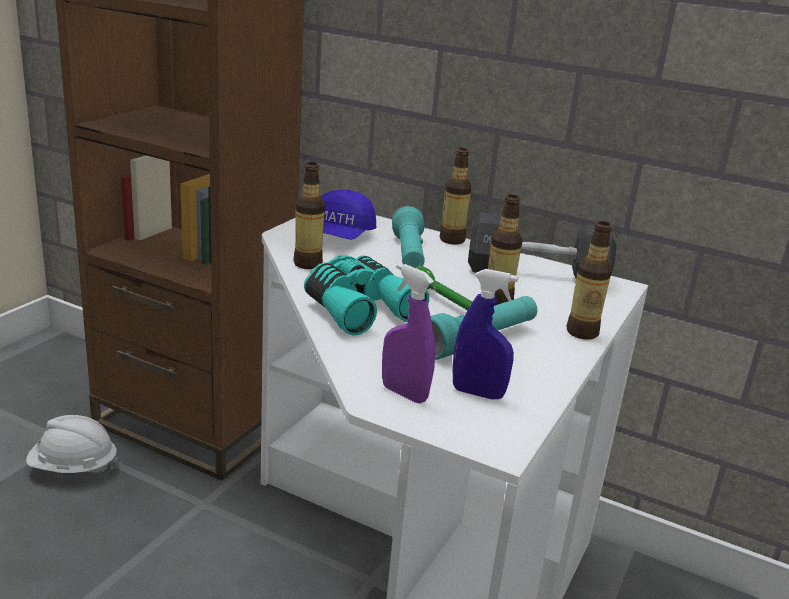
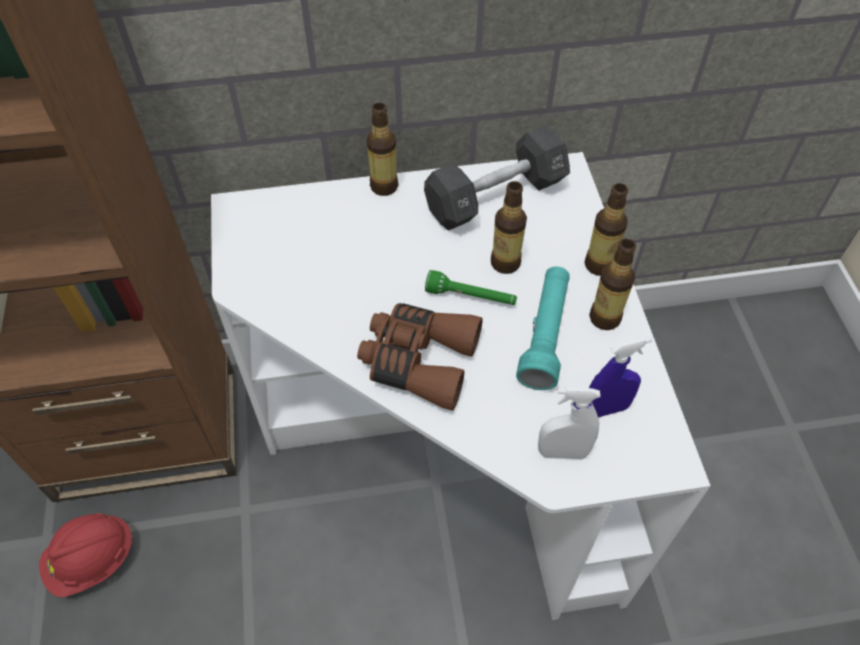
camera: 35 degrees left, 30 degrees up
(73, 468) = (92, 560): white hard hat -> red hard hat
(308, 264) = (310, 322): bottle -> bottle (605, 318)
(339, 236) = (286, 251): blue cap -> none
(358, 308) = (418, 360): turquoise binoculars -> brown binoculars
(404, 393) = (562, 452): purple spray bottle -> white spray bottle
(408, 255) = (375, 241): turquoise flashlight -> none

